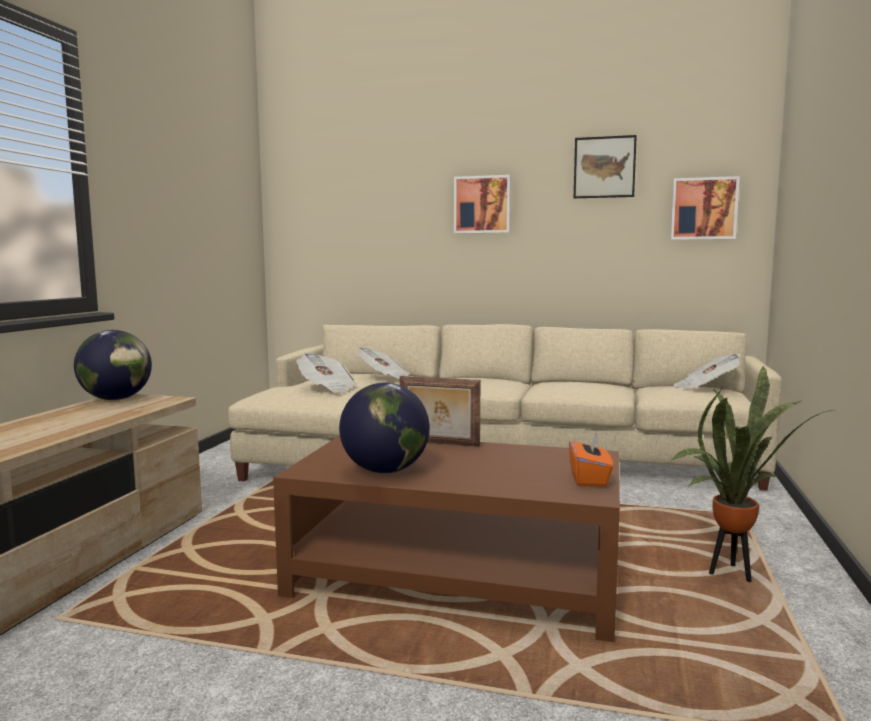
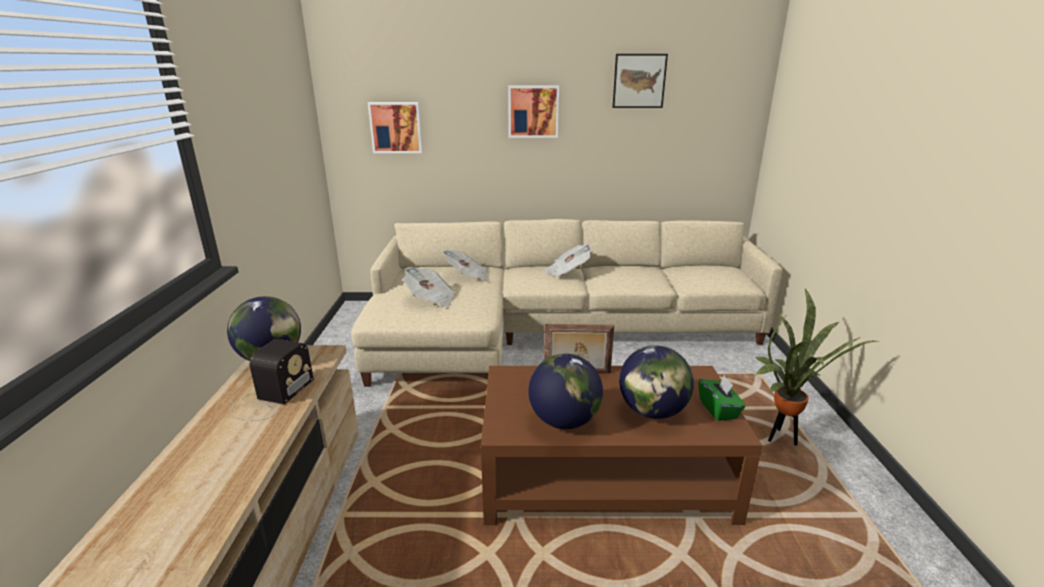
camera: 15 degrees left, 15 degrees up
(86, 417) = (271, 398): none -> radio
(500, 473) = (652, 411): none -> globe
(589, 479) = (718, 409): orange tissue box -> green tissue box
(703, 209) = (715, 119): picture -> picture (396, 127)
(706, 388) = (718, 269): newspaper -> newspaper (567, 272)

